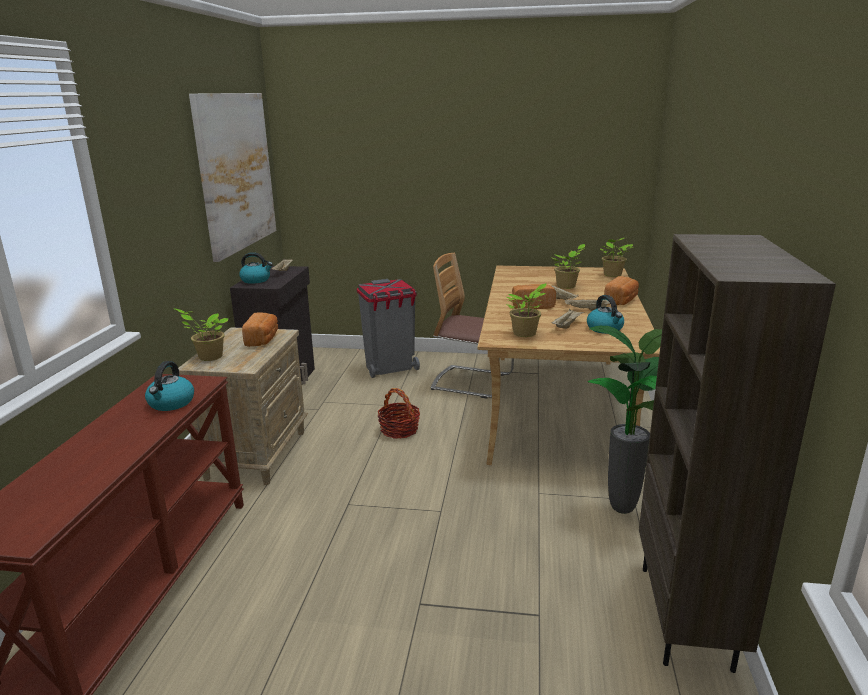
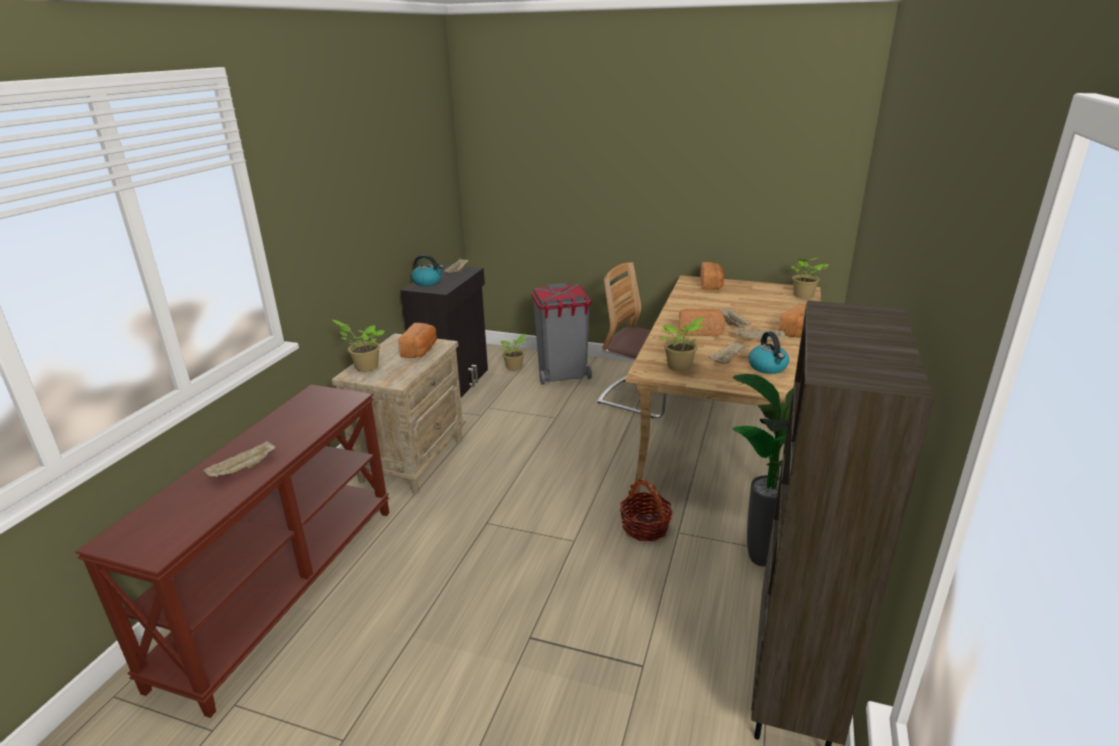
camera: 10 degrees right, 5 degrees up
(105, 453) = (243, 469): none -> beige tray
(171, 403) = (314, 420): kettle -> none
(236, 172) = (412, 172): picture -> none
(399, 430) = (555, 446): basket -> basket (645, 527)
(528, 271) = (711, 285): none -> bread
(567, 286) = (747, 308): potted plant -> potted plant (514, 367)

